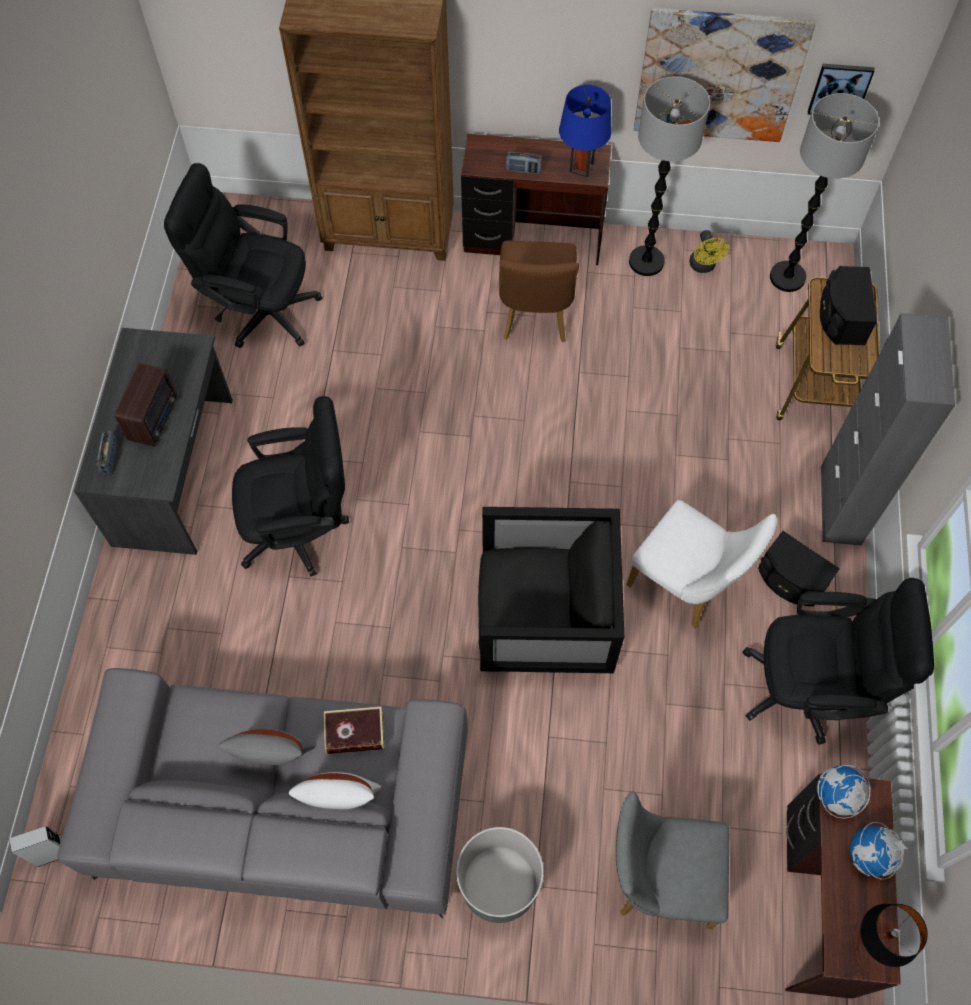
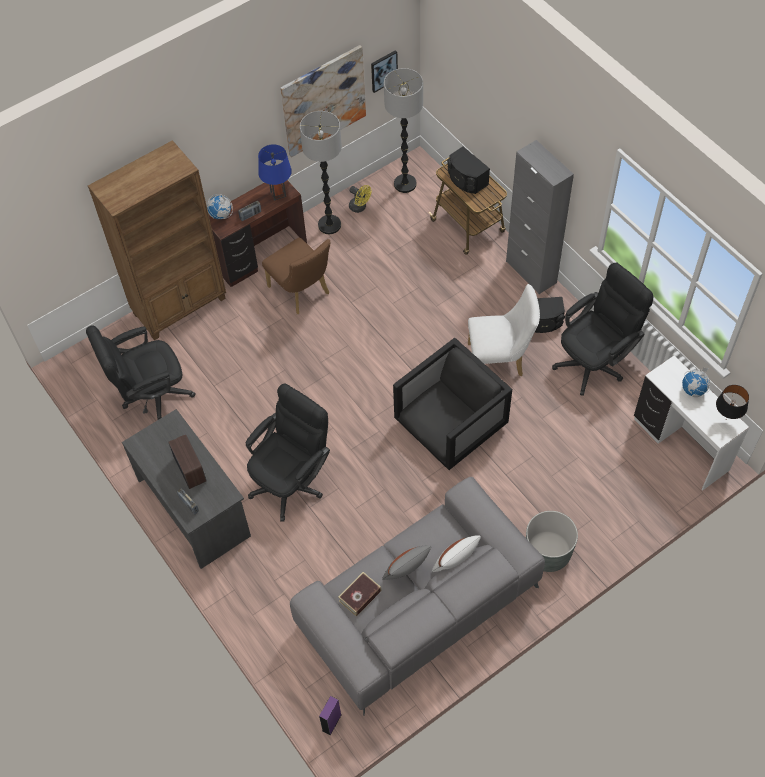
camera: 40 degrees left, 5 degrees down
(54, 853) = (331, 722): grey speaker -> purple speaker
(355, 733) = (432, 531): book -> book (360, 596)
(658, 879) = (610, 492): grey chair -> none
(815, 901) = (680, 445): brown desk -> white desk
(836, 796) = (660, 378): globe -> globe (221, 215)

